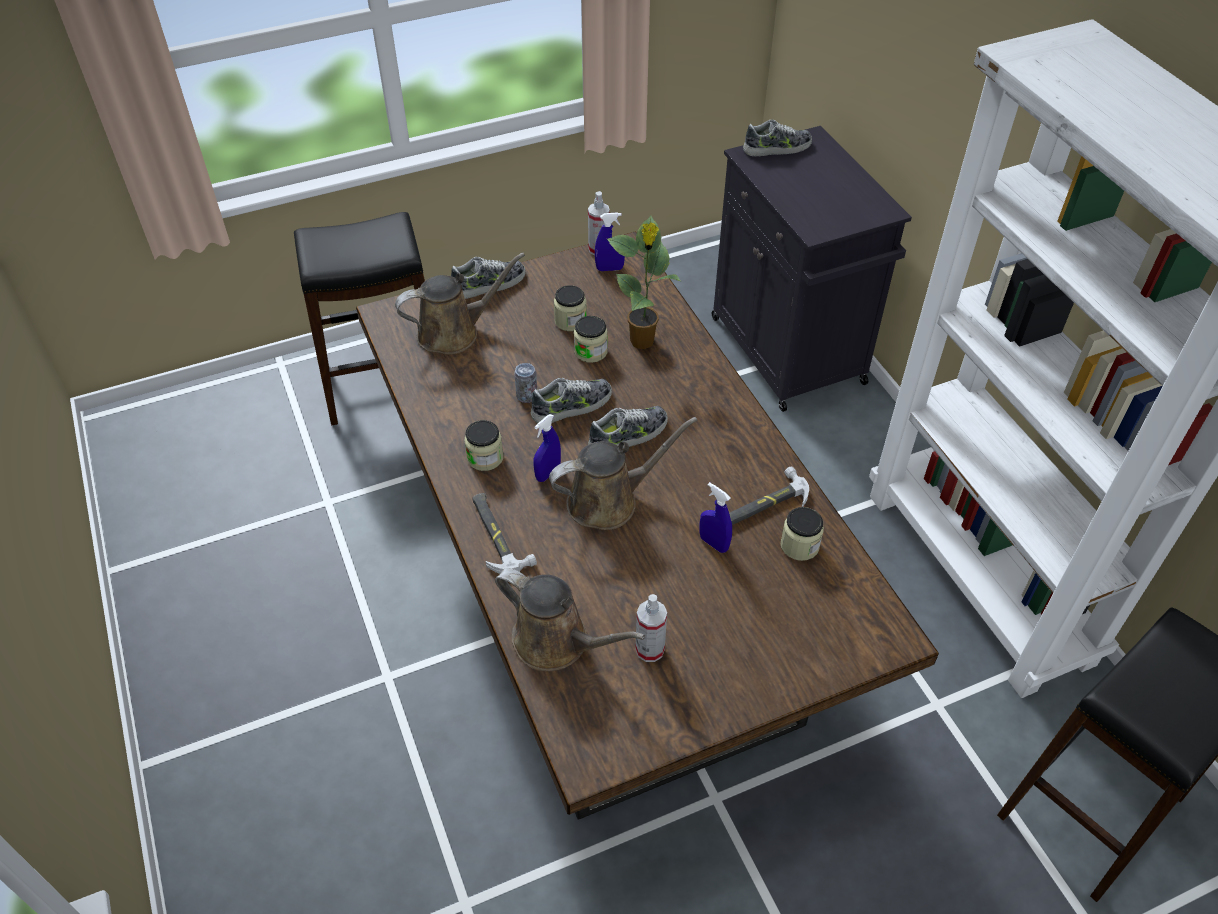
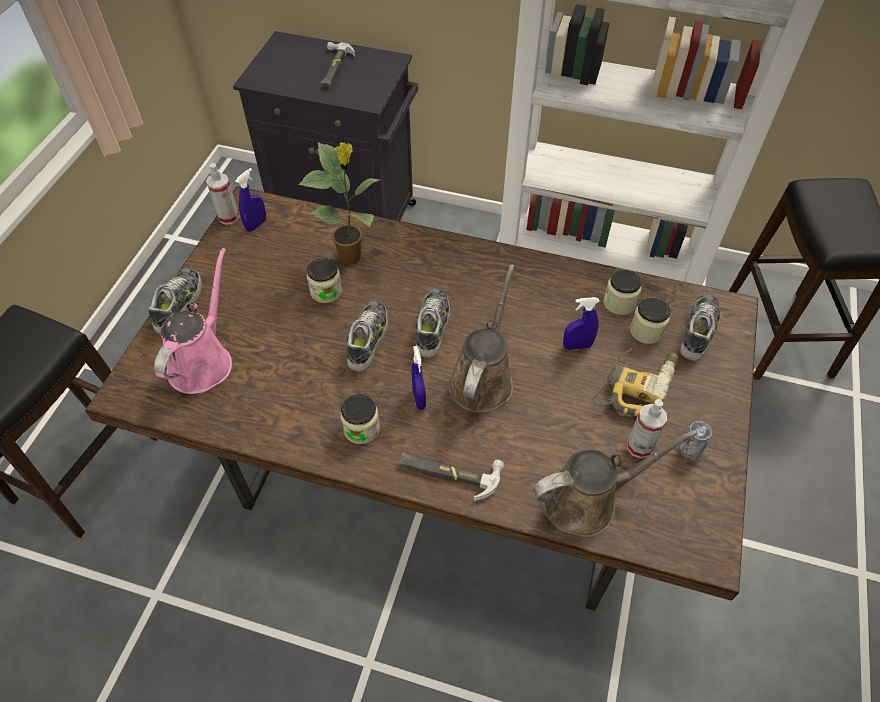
camera: 50 degrees left, 5 degrees up
(454, 332) = (203, 361): brown watering can -> pink watering can
(527, 396) = (327, 359): can -> can (689, 450)
(570, 321) = (281, 282): jar -> jar (646, 331)
(716, 610) = (636, 385): none -> power drill
(763, 504) = (567, 297): hammer -> hammer (334, 68)
(777, 148) = (268, 62): shoe -> shoe (699, 330)

